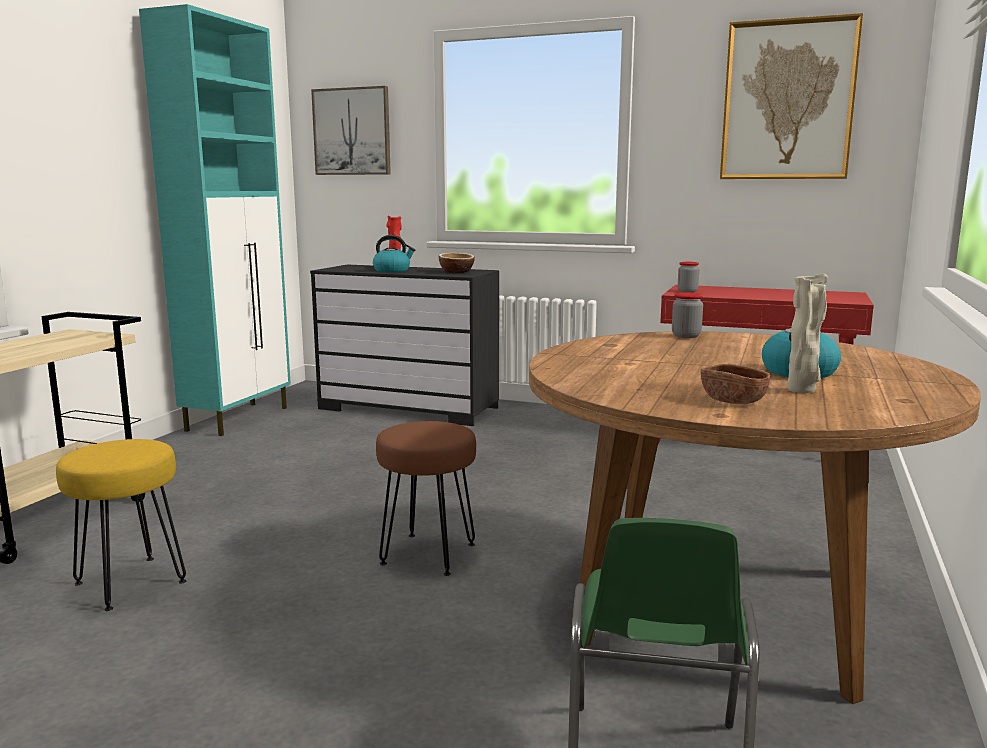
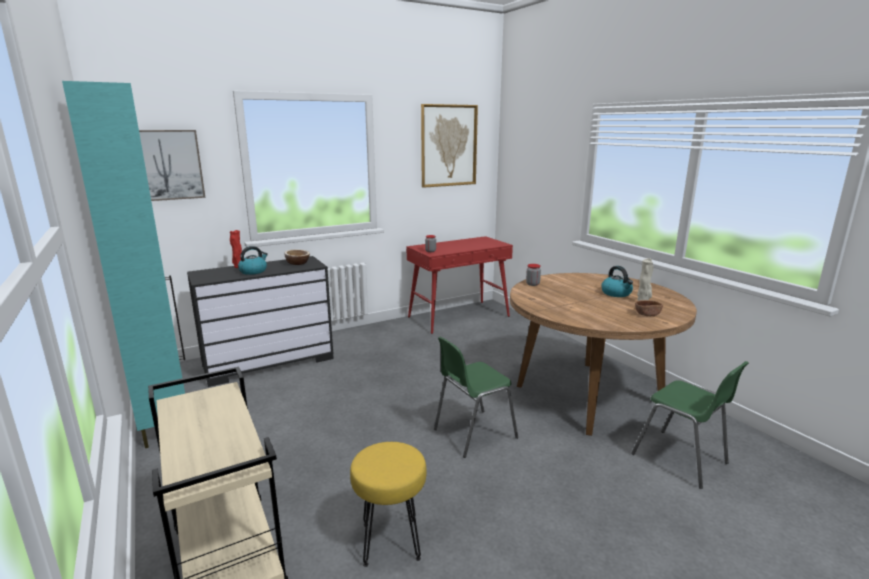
camera: 50 degrees left, 5 degrees up
(428, 553) = (472, 433): brown stool -> green chair

